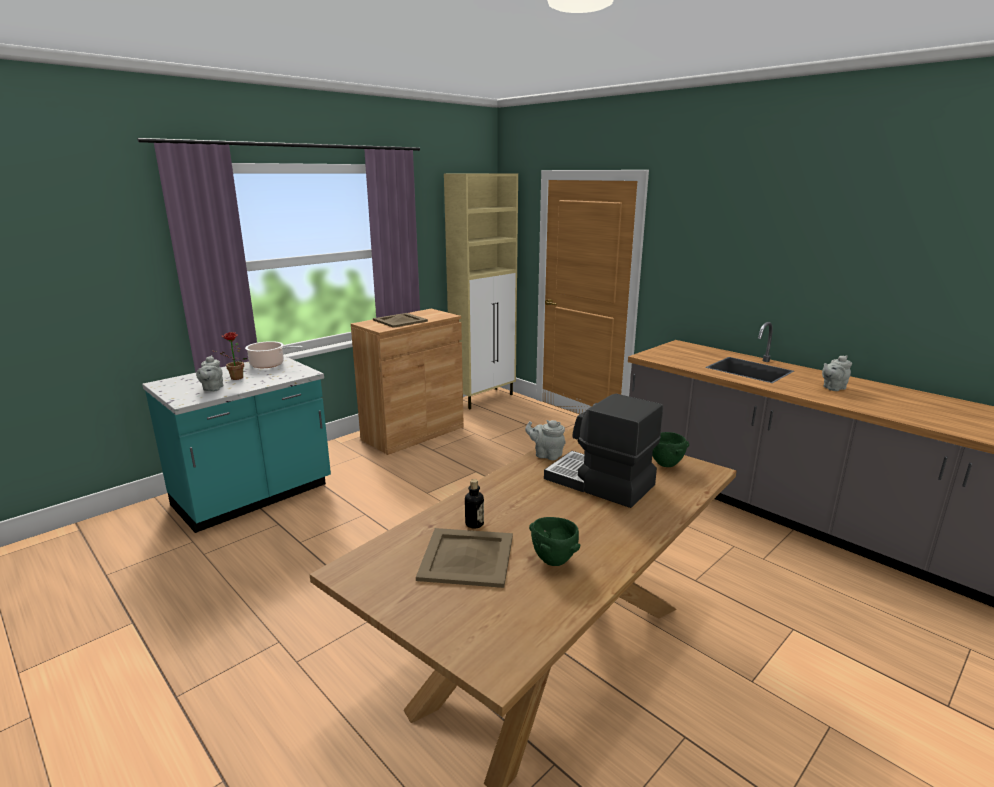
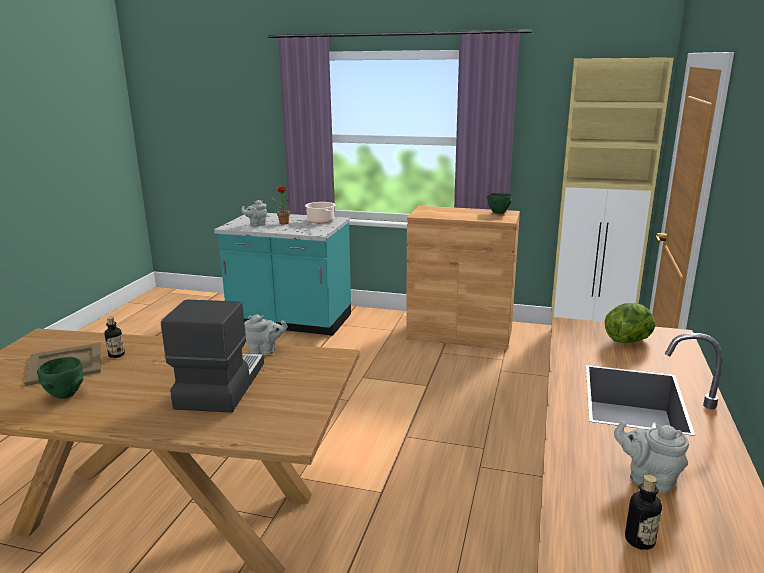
camera: 60 degrees right, 0 degrees up
(399, 320) = (454, 213): beige tray -> none
(546, 455) = (265, 351): grey teapot -> grey teapot turned 90 degrees clockwise
(666, 464) = (289, 411): green bowl -> green bowl (499, 213)
(679, 352) = (629, 340): none -> lettuce
(883, 402) = (639, 540): none -> bottle

